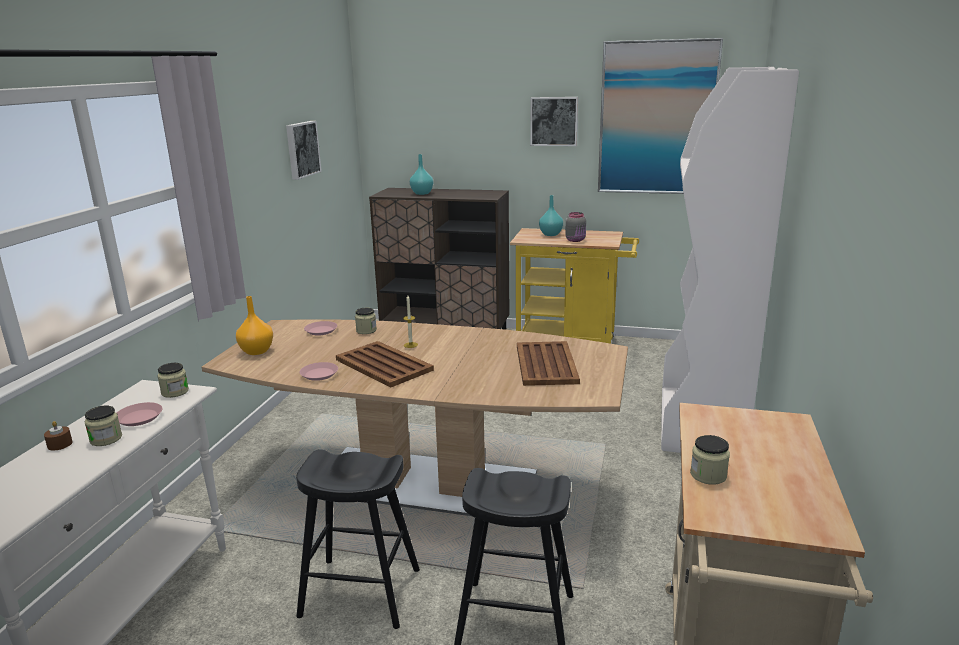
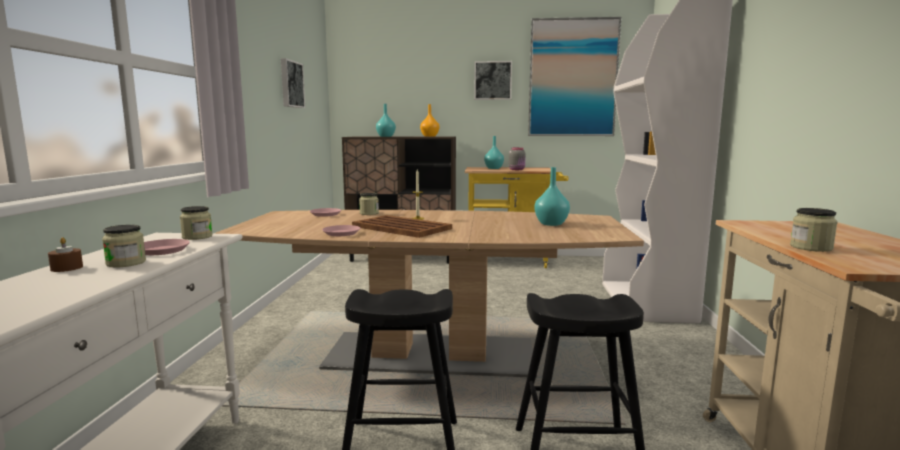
camera: 10 degrees left, 10 degrees down
(257, 351) = (269, 224): orange vase -> orange vase (430, 136)
(546, 364) = (551, 224): brown tray -> turquoise vase

